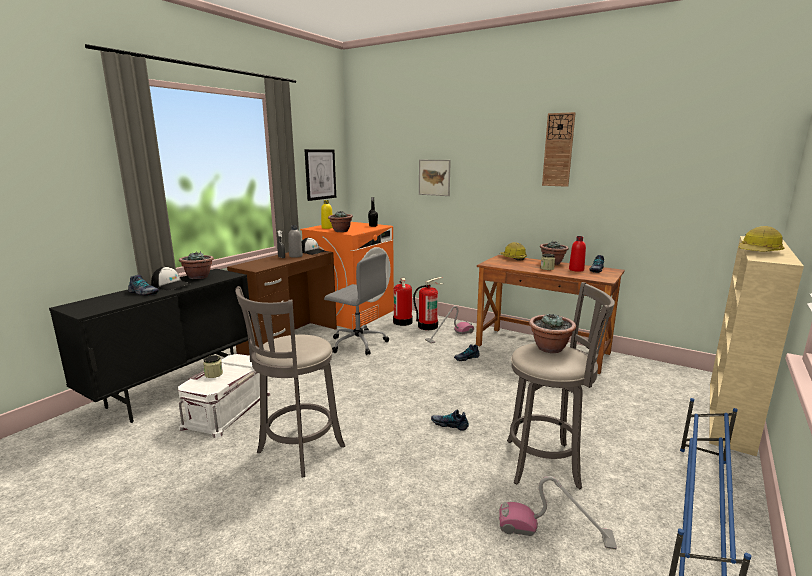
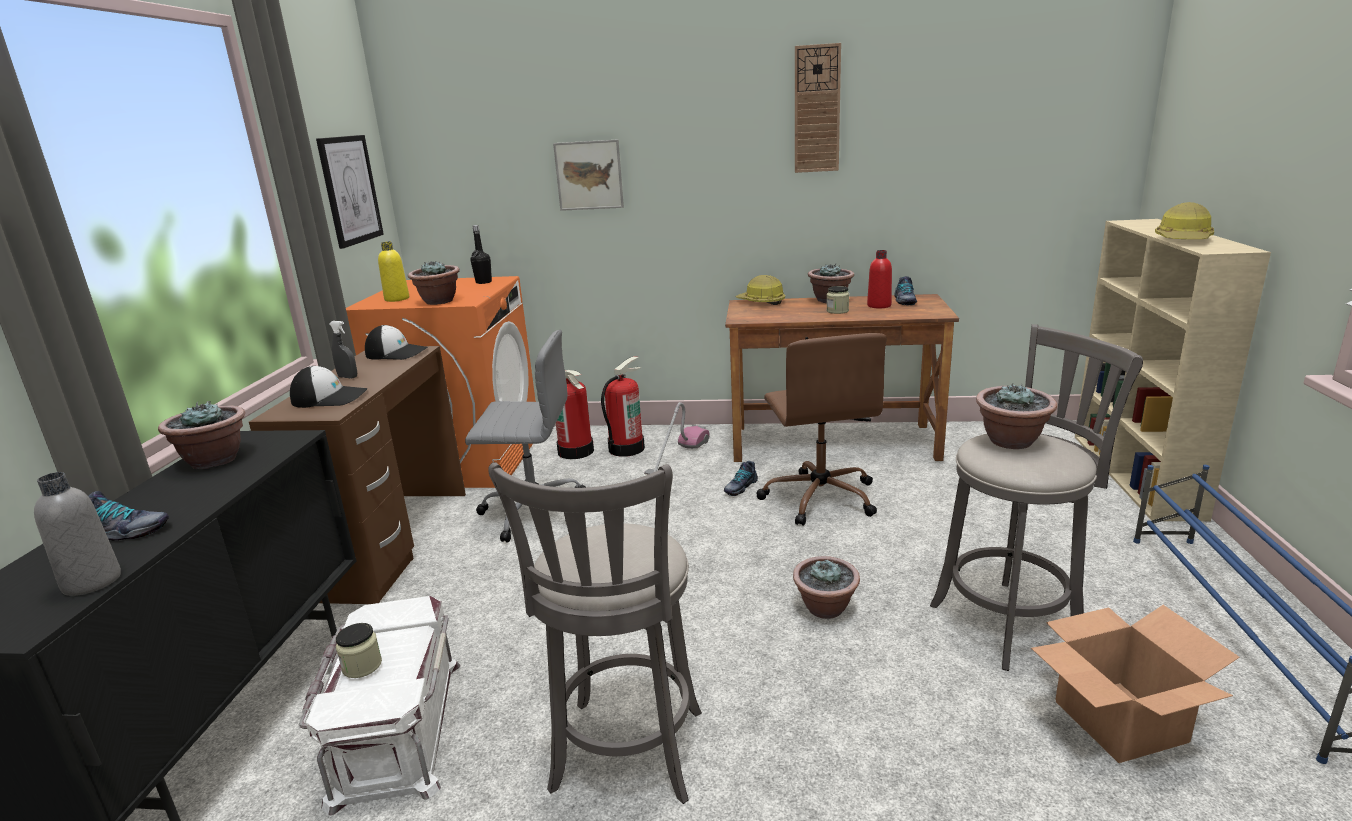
camera: 25 degrees left, 5 degrees up
(171, 285) = (171, 496): cap -> cap (330, 398)
(296, 256) = (375, 368): grey bottle -> grey bottle (92, 582)
(449, 424) = (825, 609): shoe -> potted plant
(504, 373) = (820, 497): none -> brown office chair
(555, 531) = (1121, 722): vacuum cleaner -> cardboard box

